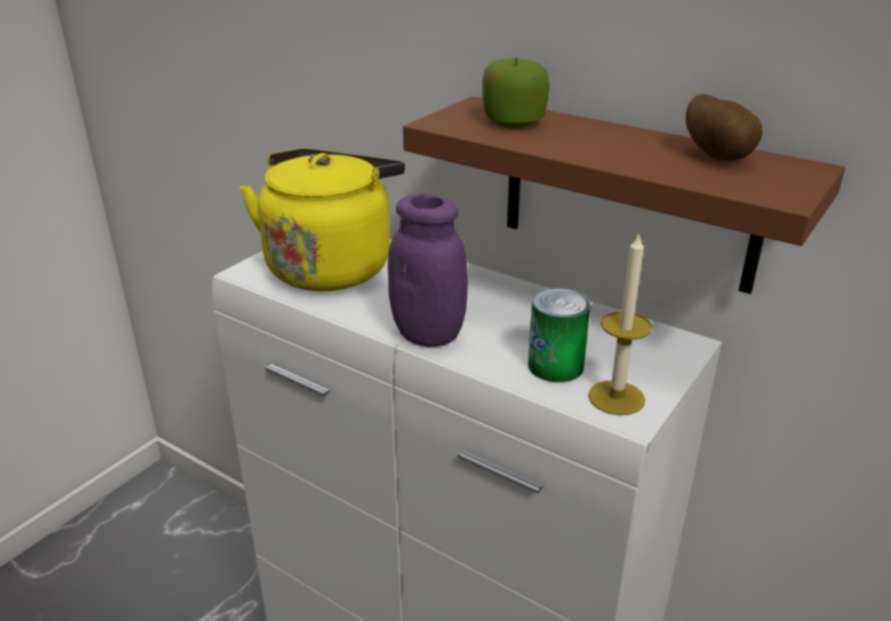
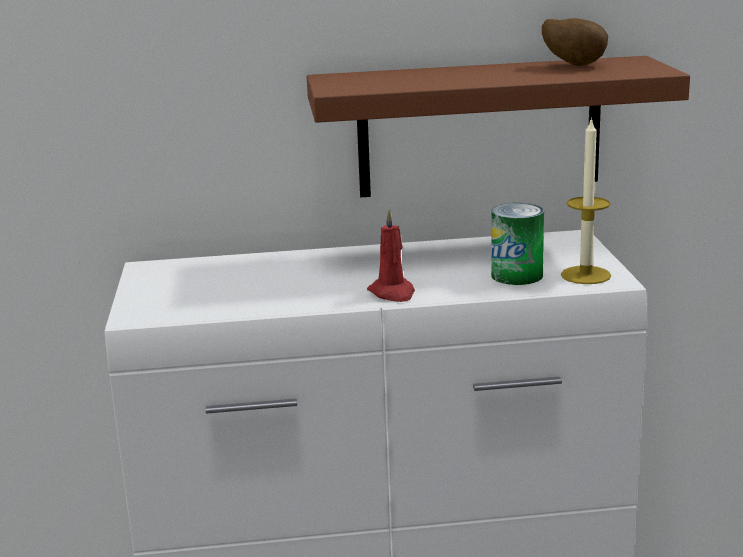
camera: 40 degrees left, 10 degrees down
(331, 266) = (212, 286): yellow kettle -> none
(428, 334) = (392, 293): purple jar -> red candle
(513, 121) = (391, 78): apple -> none

